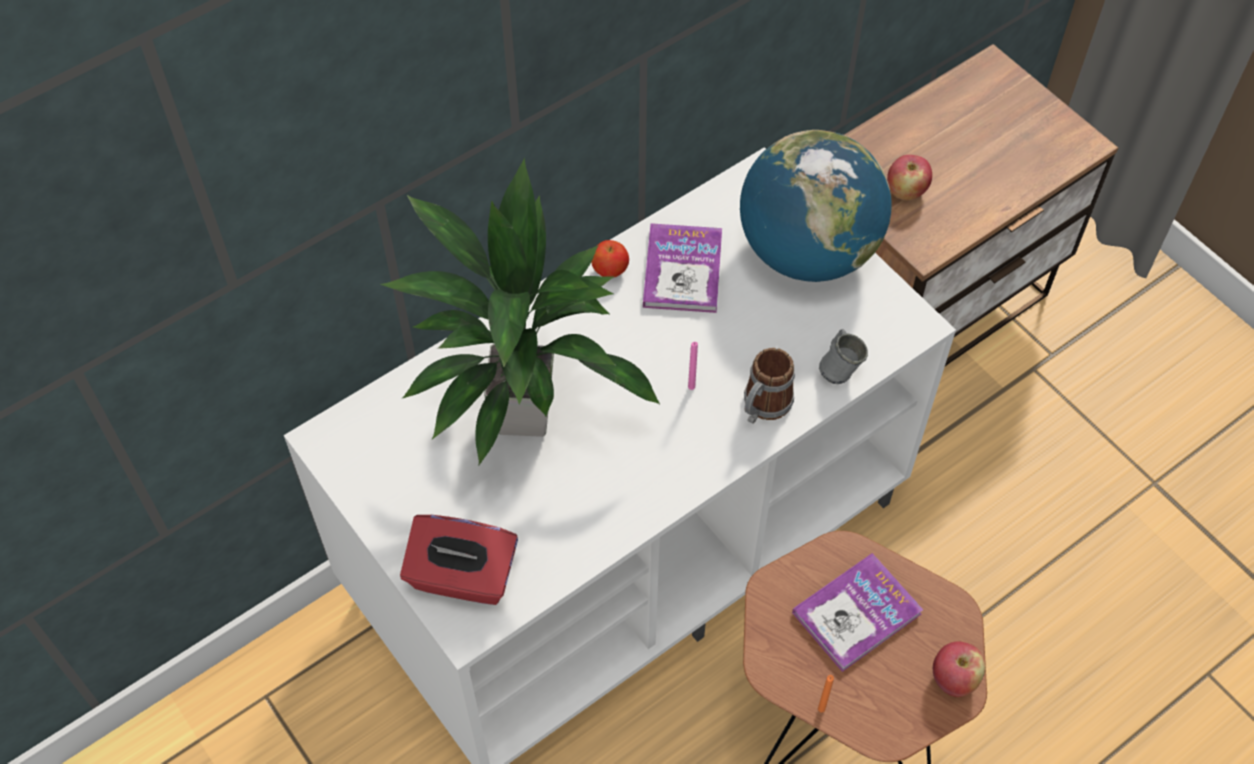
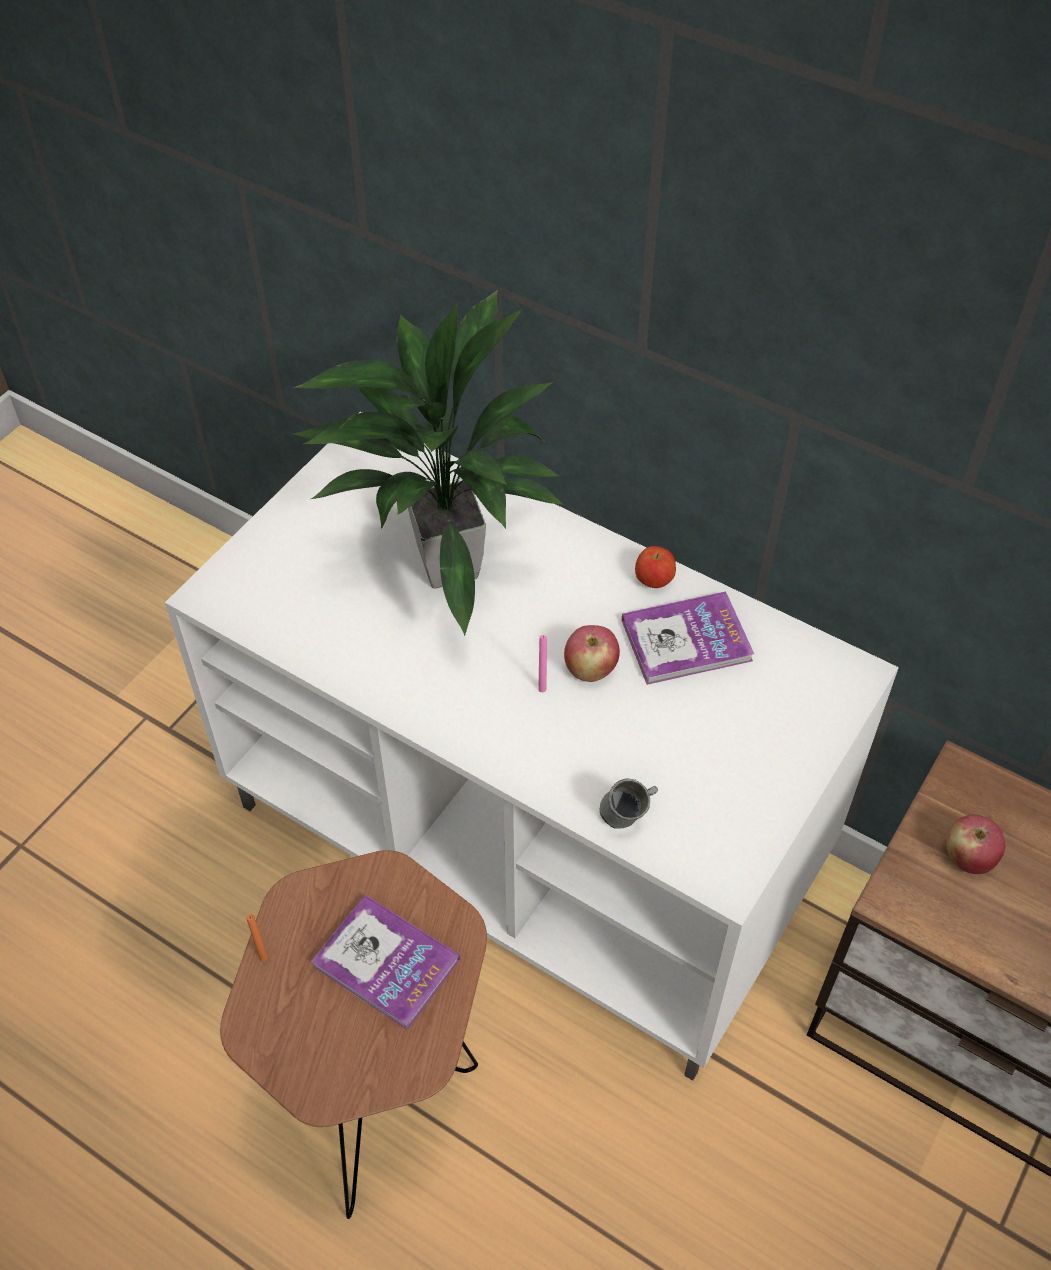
camera: 70 degrees right, 5 degrees down
(462, 577) = (258, 575): red tissue box -> none
(762, 407) = (544, 759): mug -> none
(807, 252) = (772, 746): globe -> none
(953, 679) = (336, 1084): apple -> apple (590, 670)

